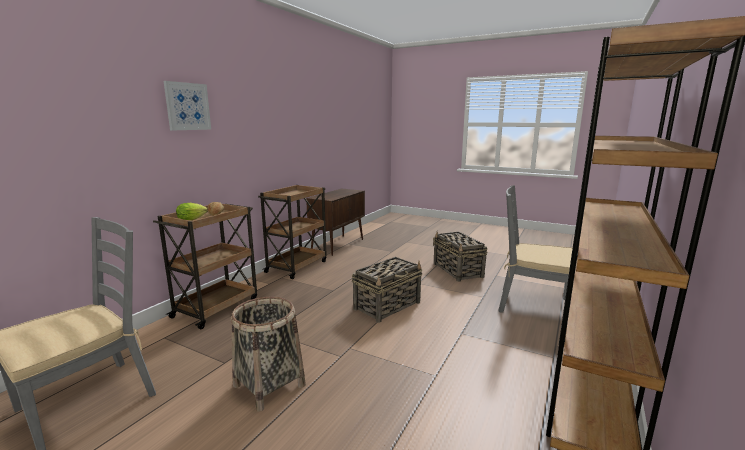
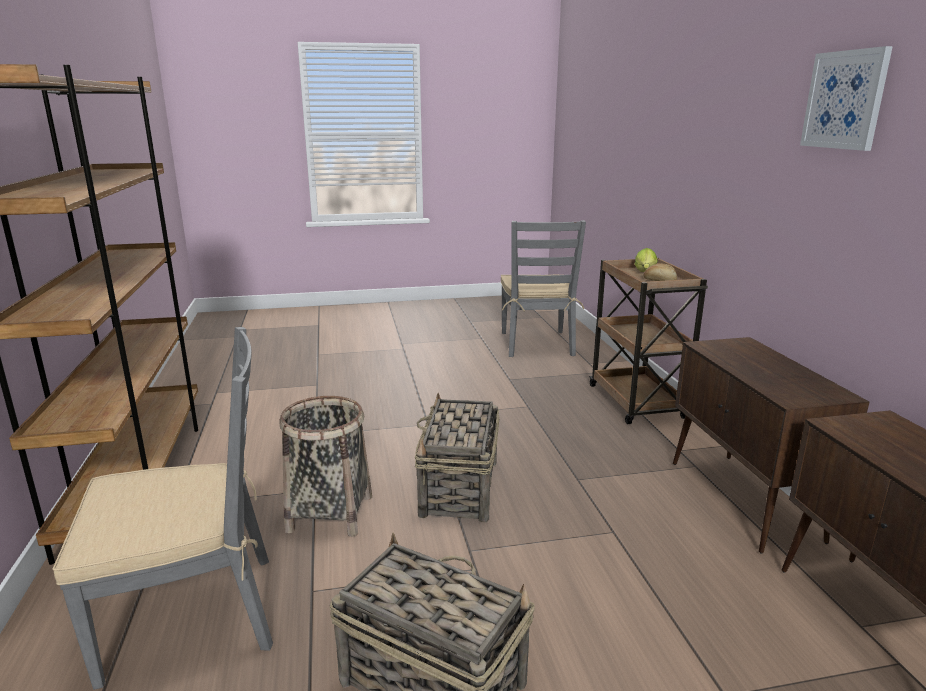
camera: 140 degrees right, 5 degrees up
(187, 106) = (721, 121): picture -> picture (845, 100)
(269, 385) = (447, 382): basket -> basket (330, 513)
(297, 266) = (744, 501): brown cart -> brown cabinet

